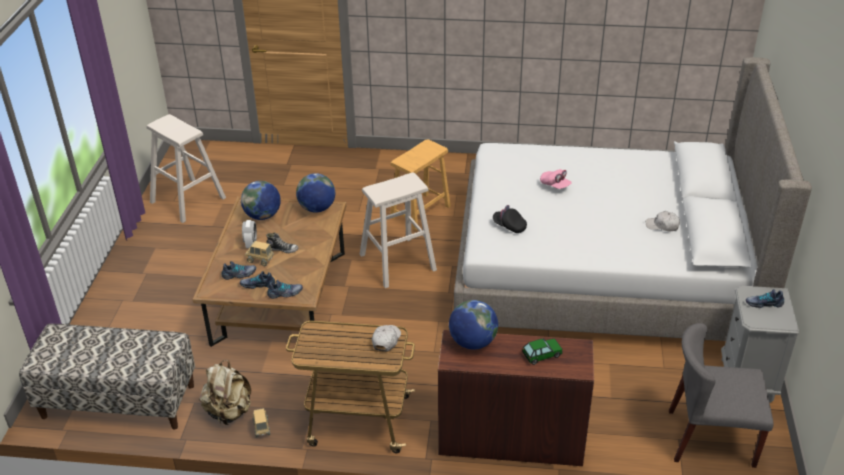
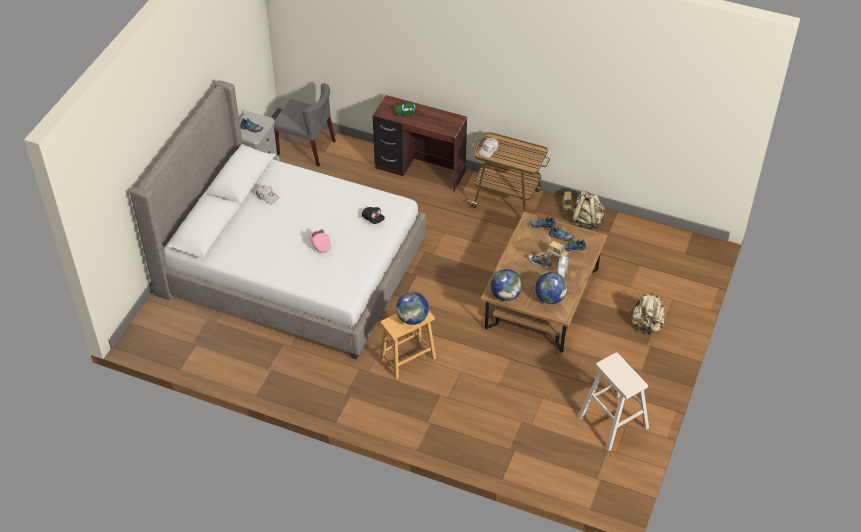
camera: 165 degrees left, 10 degrees up
(118, 401) = (659, 242): bench -> none
(145, 293) = (647, 325): none -> beige backpack
(397, 262) = (444, 310): beige stool -> none
(472, 342) = (441, 126): globe -> globe (412, 318)

